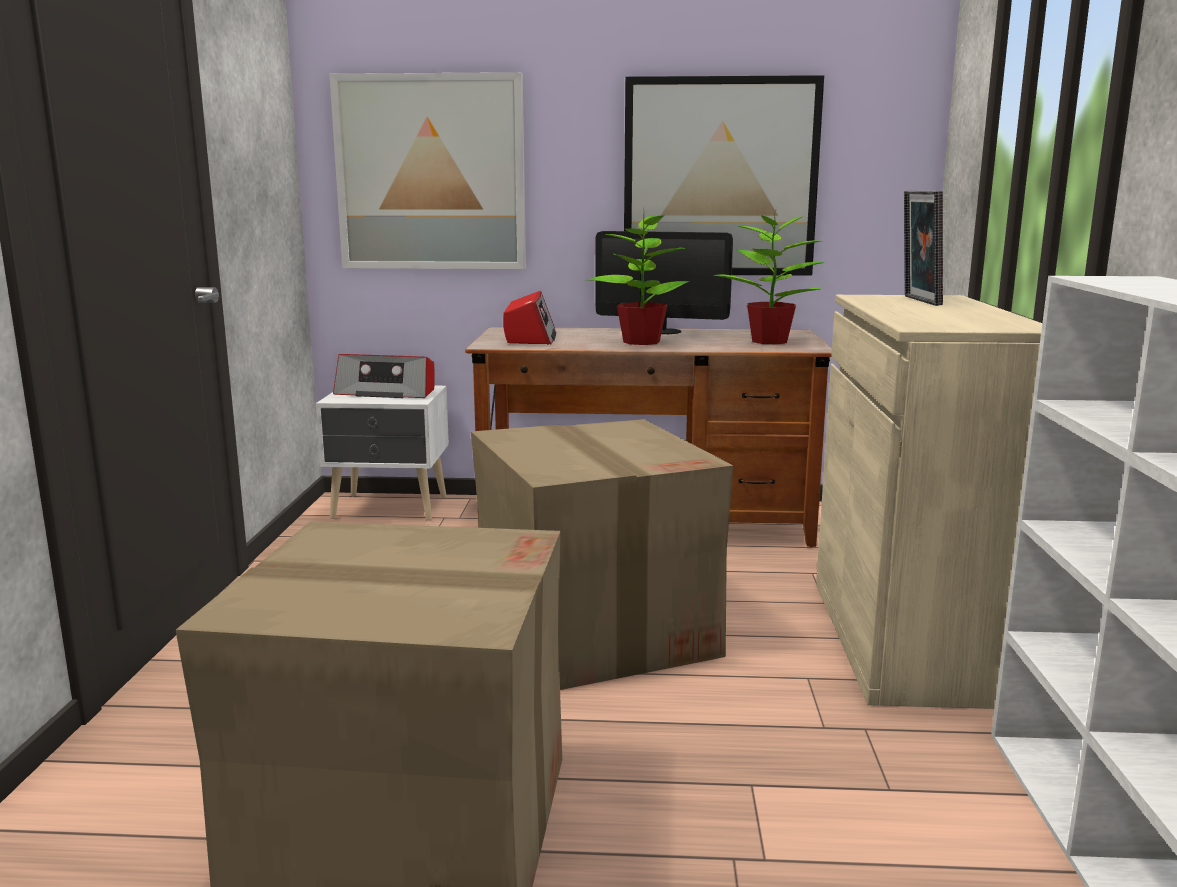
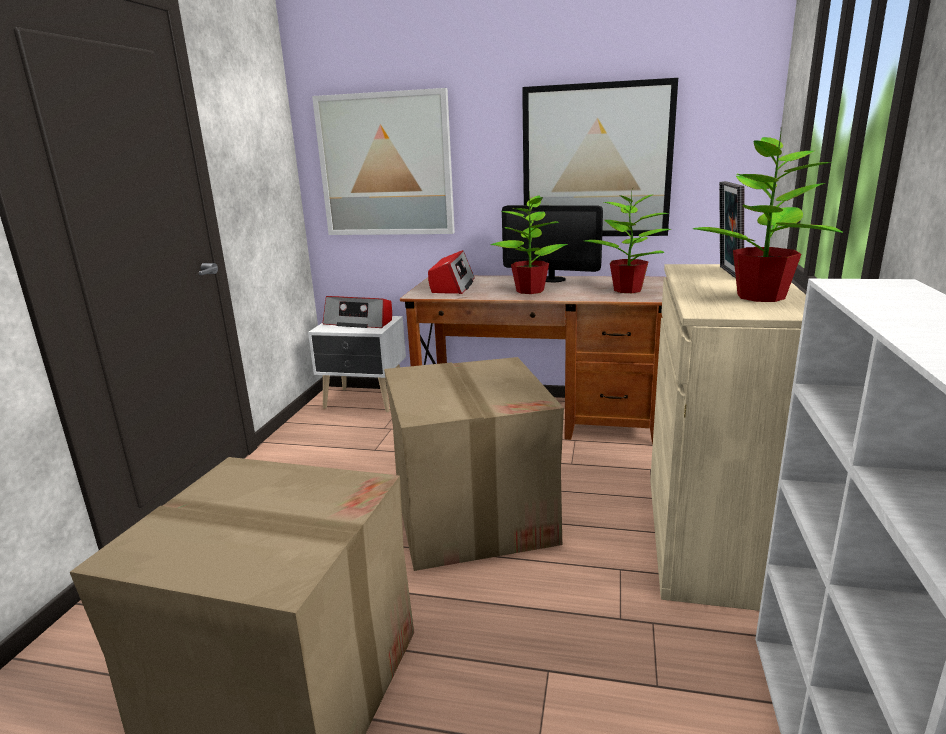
camera: 10 degrees right, 5 degrees up
(973, 317) = (760, 297): none -> potted plant

